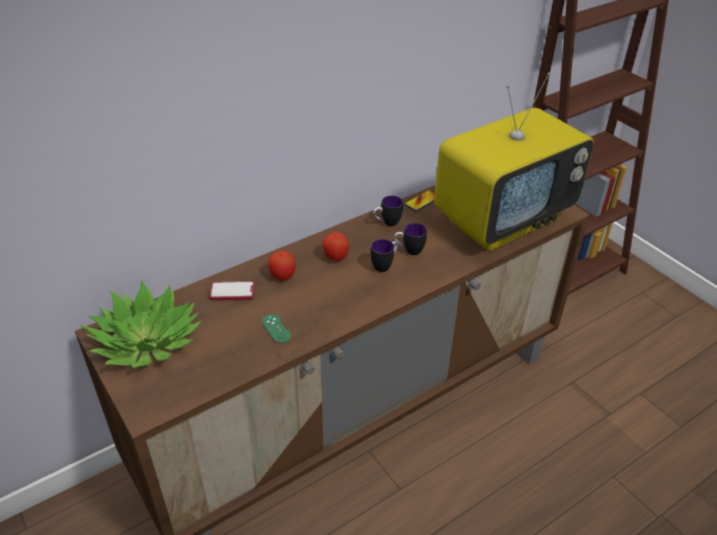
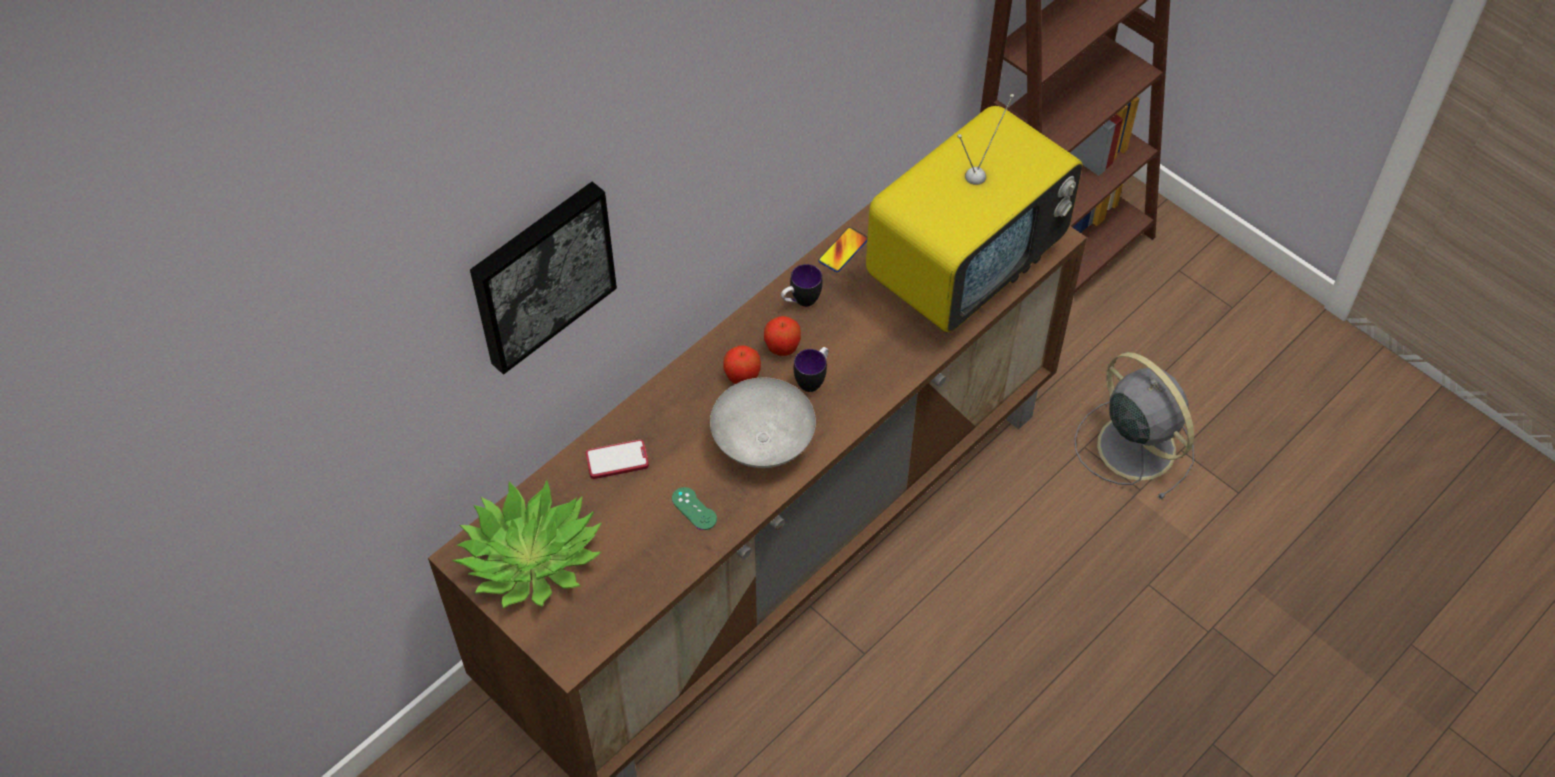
camera: 10 degrees left, 15 degrees up
(179, 110) = (540, 274): none -> picture
(282, 276) = (677, 422): apple -> apple (782, 347)
(337, 296) = (761, 442): none -> grey bowl
(409, 250) = (841, 347): mug -> none
(607, 385) = (1133, 444): none -> grey fan

